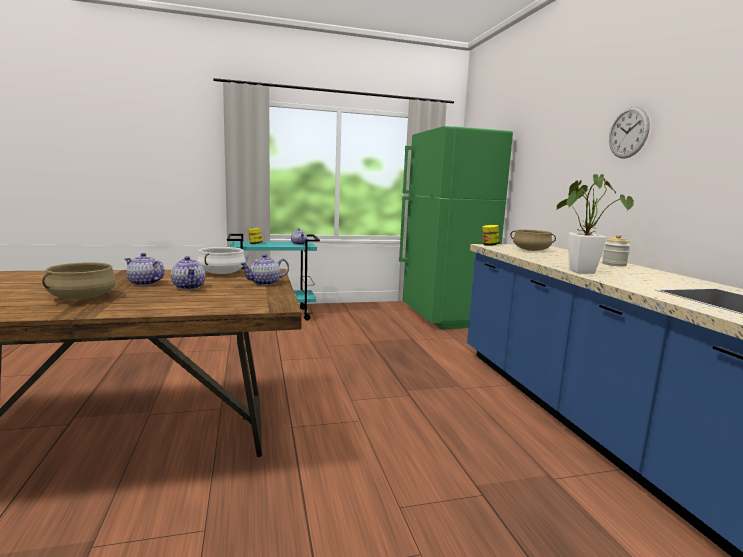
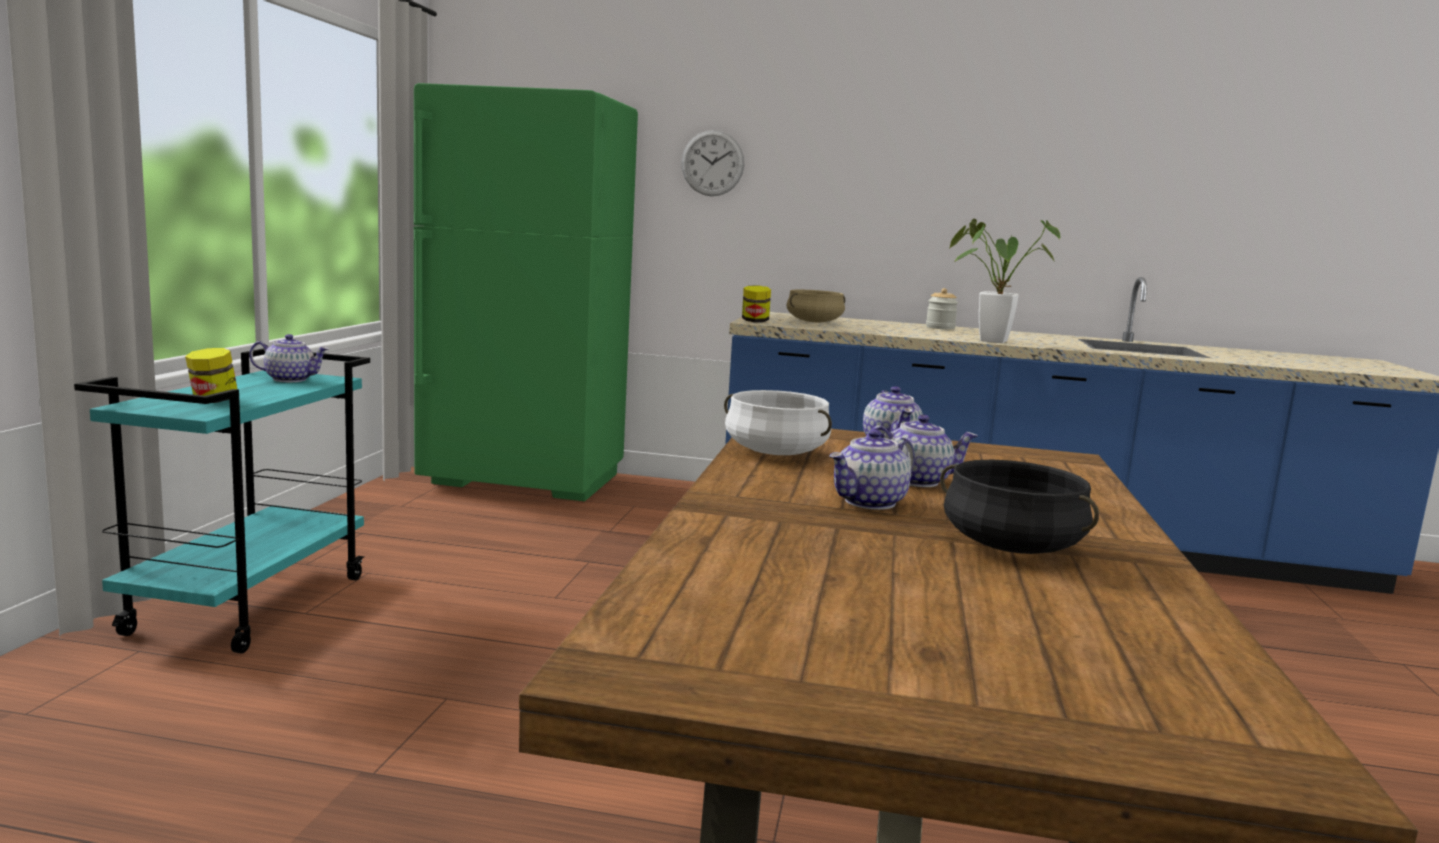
camera: 65 degrees left, 0 degrees up
(82, 297) = (1011, 546): beige cooking pot -> black cooking pot
(628, 132) = (905, 151): wall clock -> wall clock (712, 163)

